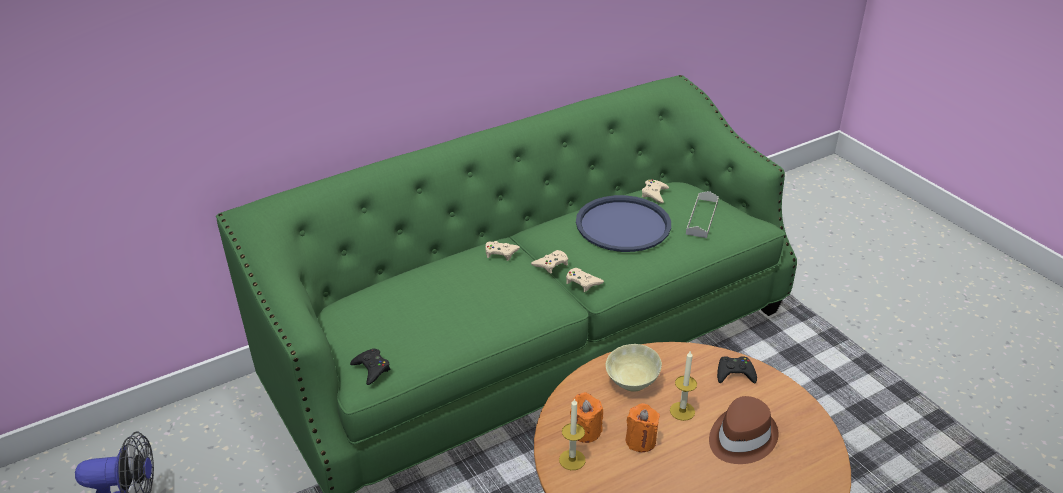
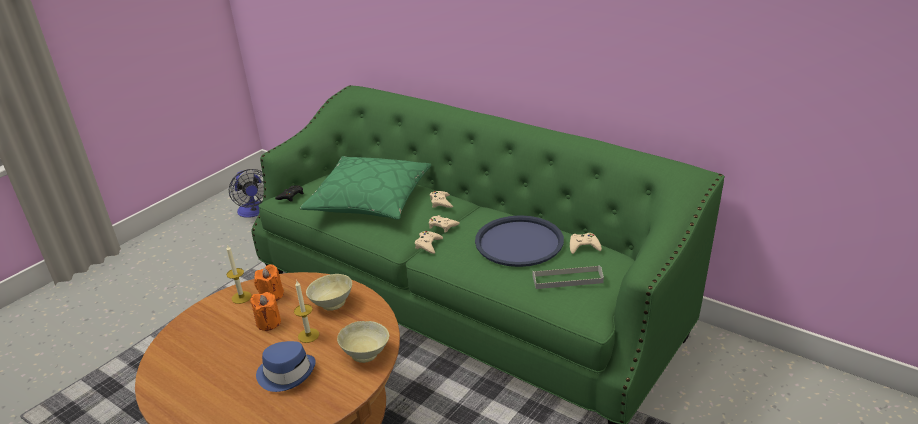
camera: 70 degrees right, 5 degrees down
(447, 301) = (370, 199): none -> green pillow
(735, 373) = (366, 354): black game controller -> beige bowl
(741, 438) = (286, 373): brown hat -> blue hat

